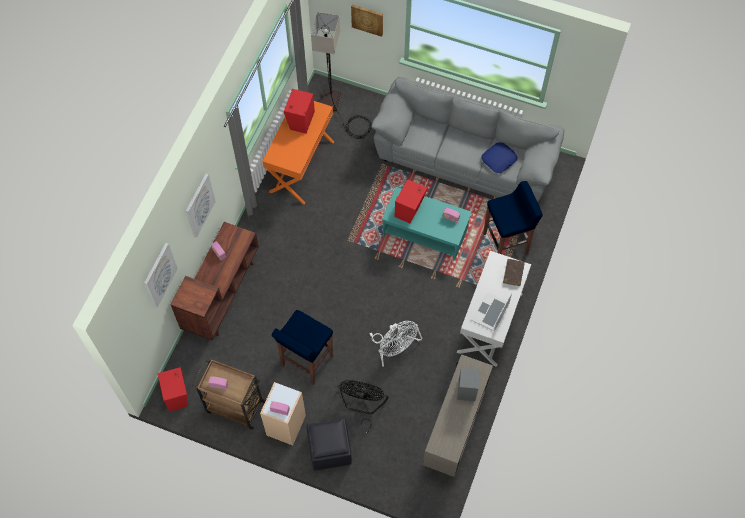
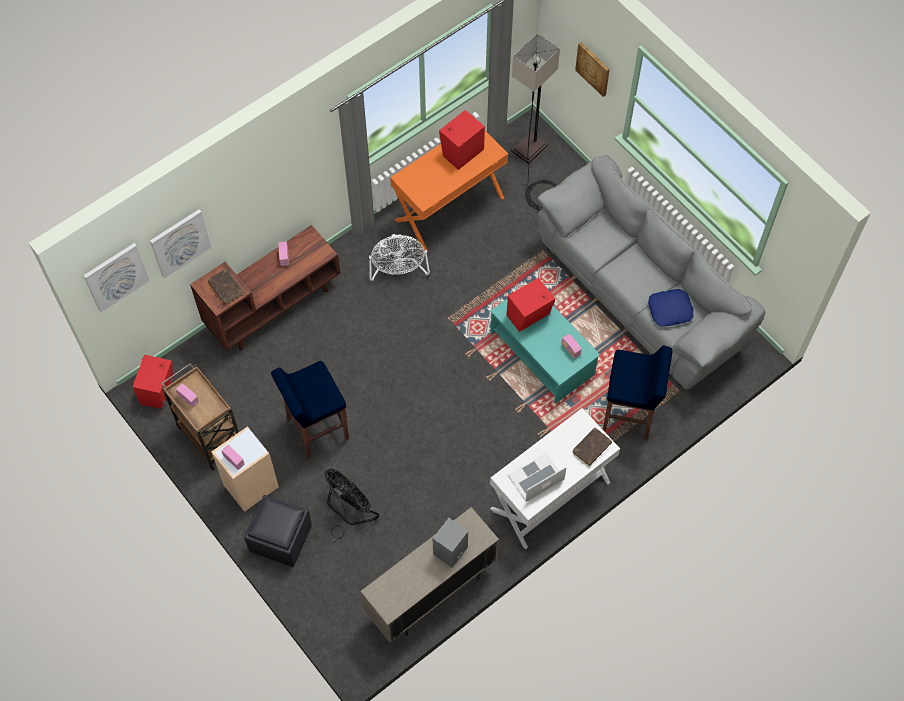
camera: 30 degrees right, 0 degrees up
(198, 294) = (226, 288): none -> brown book
(199, 205) = (271, 188): picture -> picture (116, 276)
(393, 346) = (422, 464): white fan -> white fan (396, 267)

